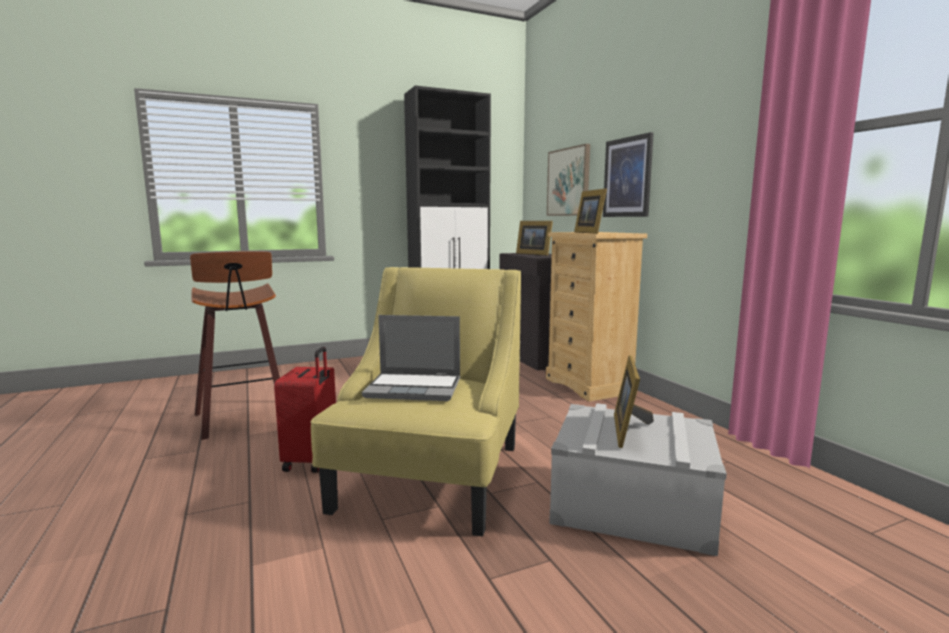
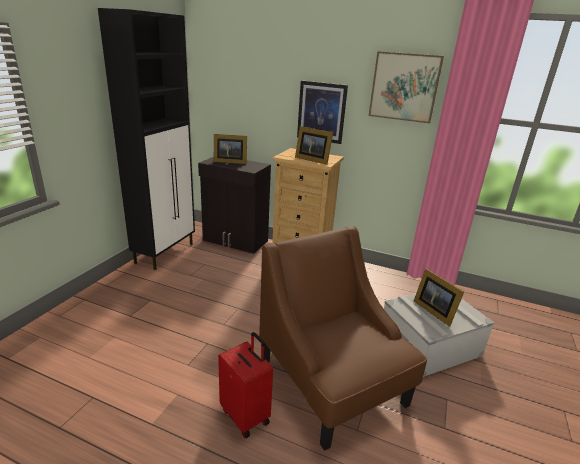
camera: 45 degrees left, 15 degrees up
(245, 420) = (117, 411): stool -> none
(415, 388) = (347, 339): laptop -> none
(431, 476) = (332, 382): yellow armchair -> brown armchair
(569, 182) = (254, 102): picture -> picture (404, 87)

